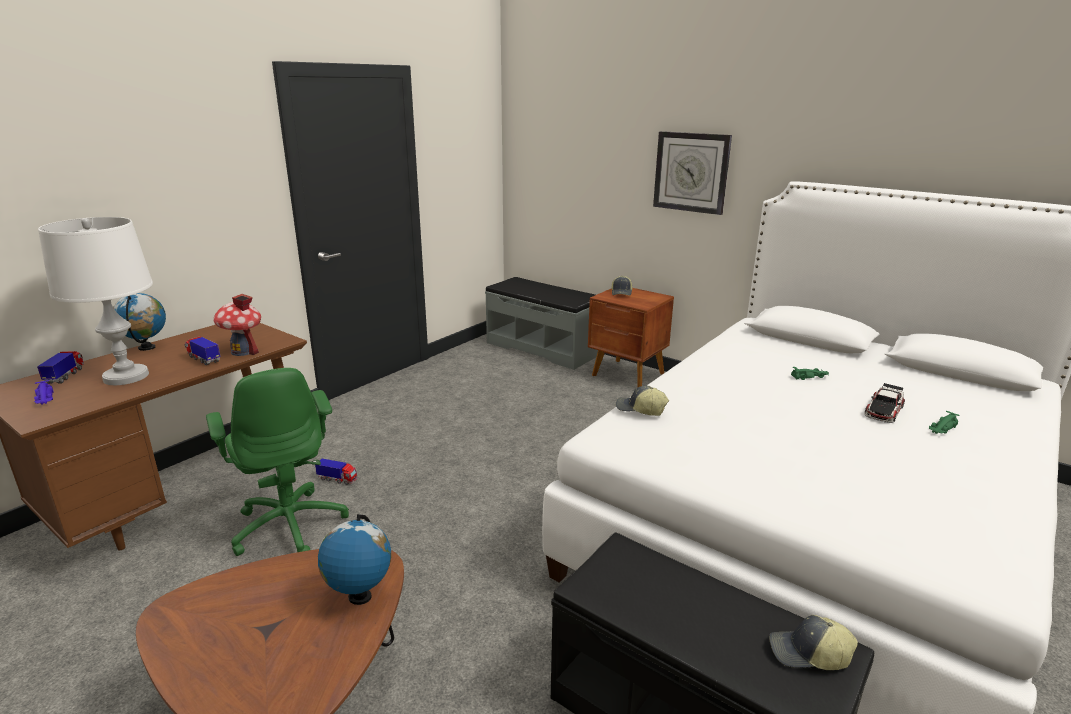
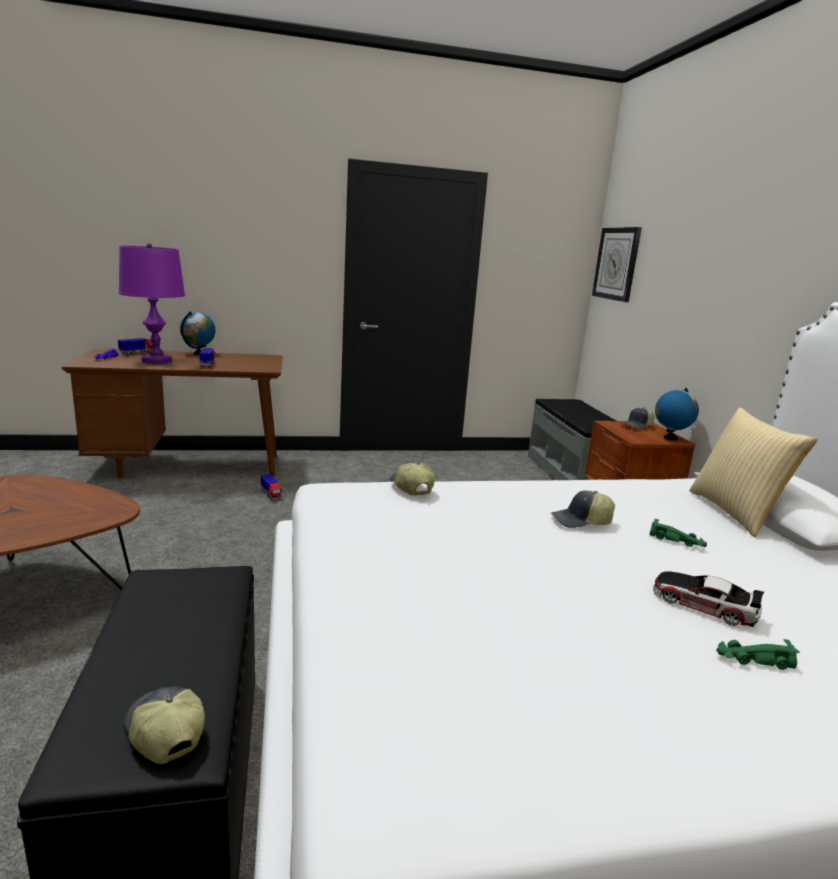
camera: 40 degrees right, 5 degrees down
(126, 376) = (156, 360): white table lamp -> purple table lamp
(243, 351) = (235, 367): toy house -> none
(290, 524) = (204, 504): green office chair -> none
(359, 597) = (72, 521): globe -> globe (670, 438)
(691, 172) = (739, 291): wall clock -> wall clock (616, 264)
(758, 387) = (581, 522): none -> cap
(792, 343) = (736, 512): none -> pillow
(883, 410) = (703, 604): toy car -> toy car turned 45 degrees clockwise

